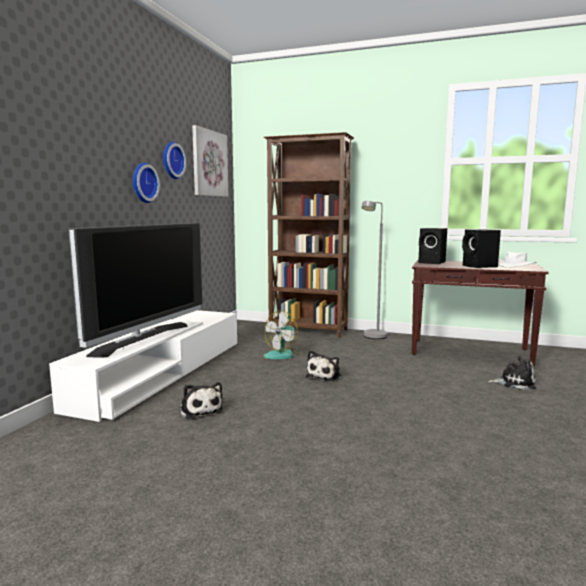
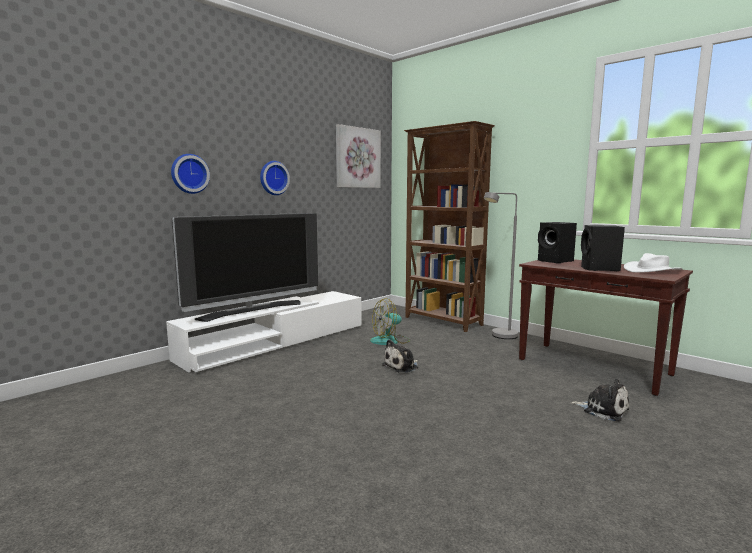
camera: 25 degrees right, 0 degrees up
(171, 160) = (308, 157): wall clock -> wall clock (189, 173)
(200, 410) = (264, 377): plush toy -> none

